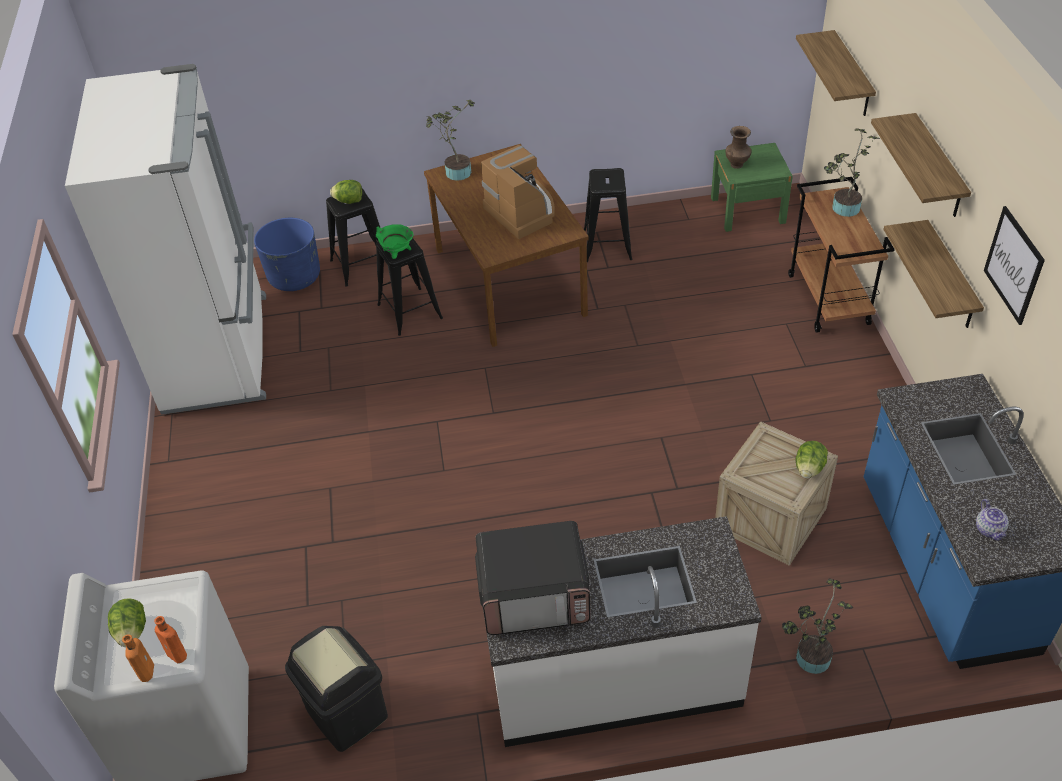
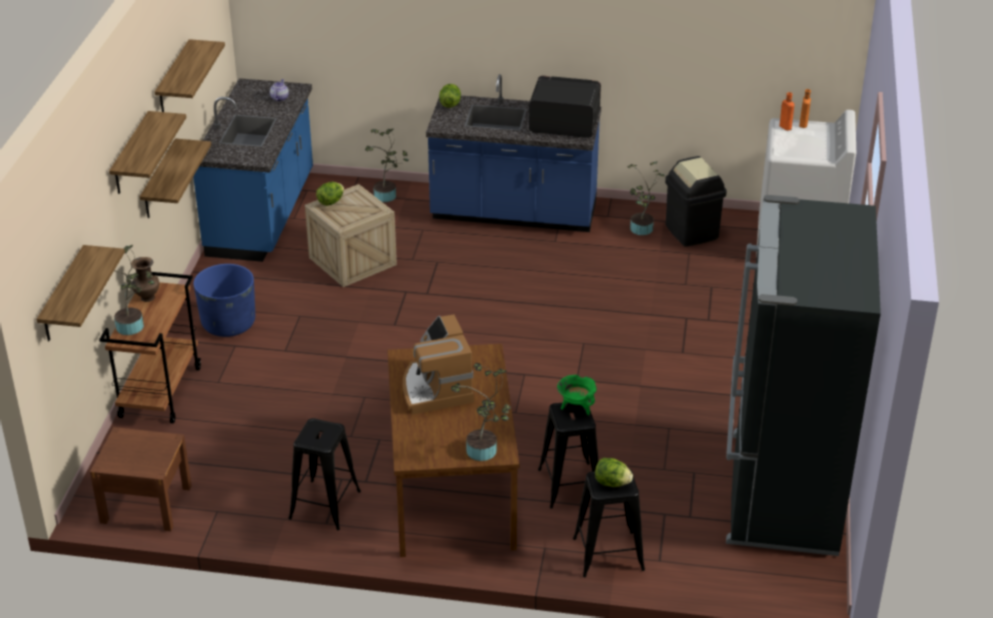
camera: 165 degrees left, 10 degrees down
(132, 631) = (814, 140): lettuce -> lettuce (450, 104)
(219, 351) = (780, 493): white fridge -> black fridge
(294, 277) = (690, 560): blue planter -> blue planter (228, 323)
(421, 694) = (641, 230): none -> potted plant
(613, 677) = (514, 213): white counter -> blue counter
(737, 164) = (155, 454): brown vase -> brown vase (147, 298)
(747, 210) = (146, 504): green nightstand -> brown nightstand
(1013, 265) = (173, 79): picture -> shelf

